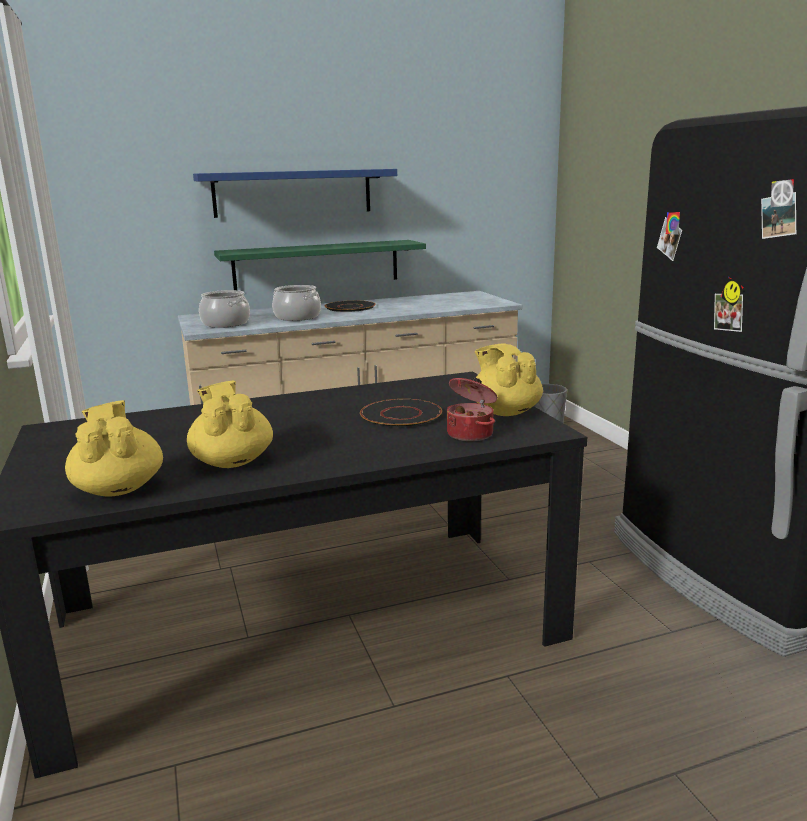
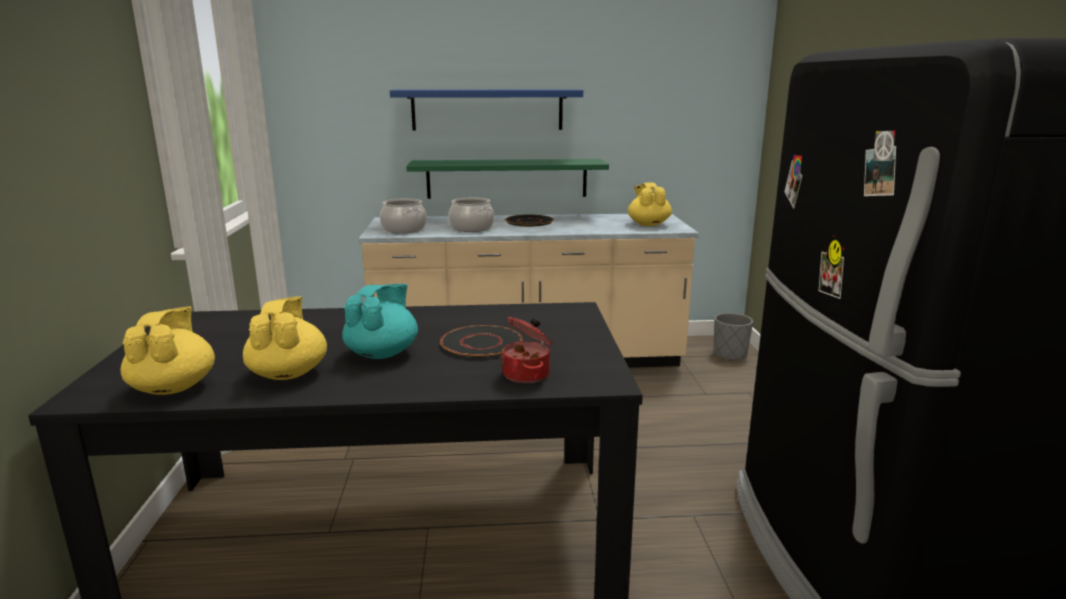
camera: 15 degrees right, 0 degrees up
(312, 434) = (383, 353): none -> turquoise teapot
(505, 411) = (584, 353): yellow teapot -> yellow teapot (648, 224)

